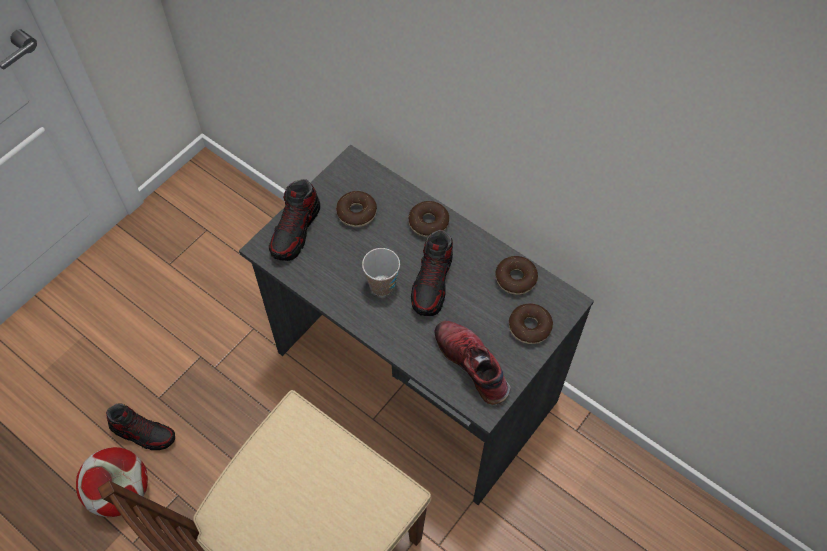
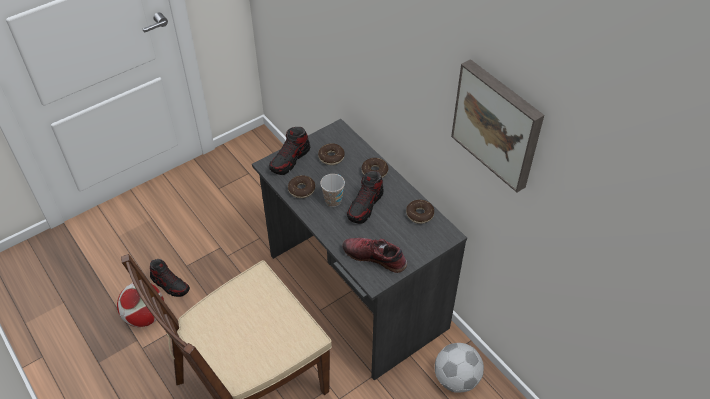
camera: 15 degrees right, 10 degrees down
(473, 364) = (375, 257): shoe -> shoe turned 45 degrees counterclockwise
(529, 327) = (419, 244): donut -> donut (301, 190)
(587, 474) = (456, 379): none -> football
(659, 152) = (498, 124): none -> picture

